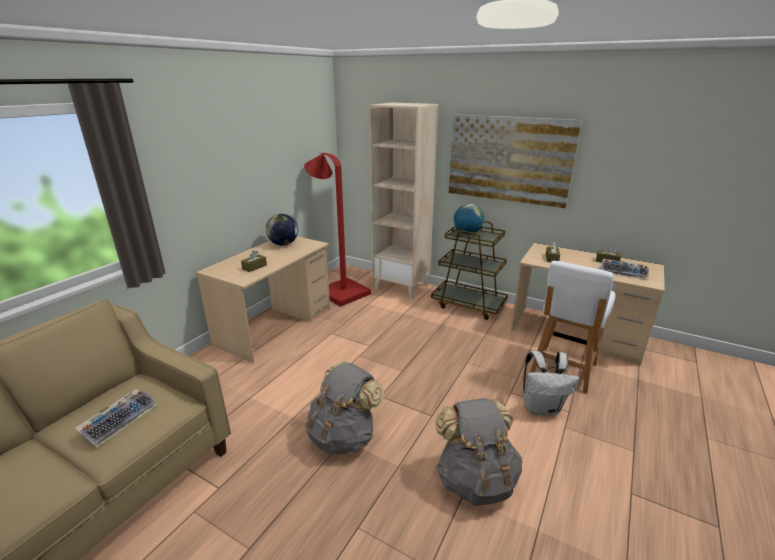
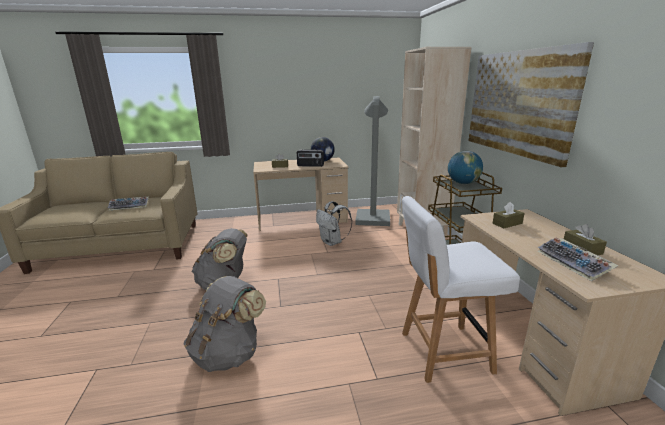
camera: 50 degrees right, 5 degrees down
(288, 255) = (310, 166): none -> radio
(339, 291) = (373, 216): red floor lamp -> grey floor lamp
(542, 408) = (360, 358): white backpack -> white backpack (332, 242)

